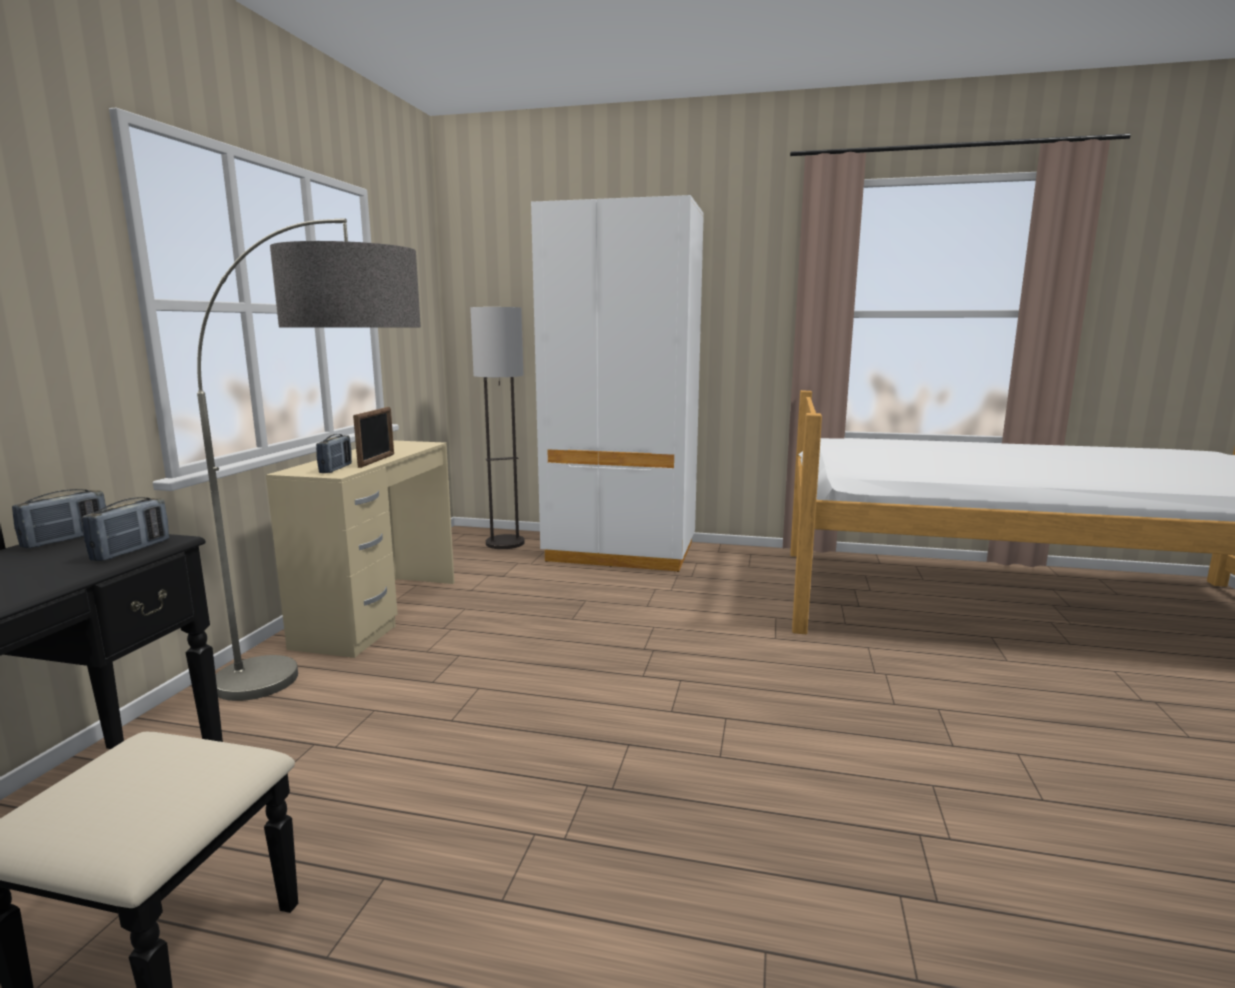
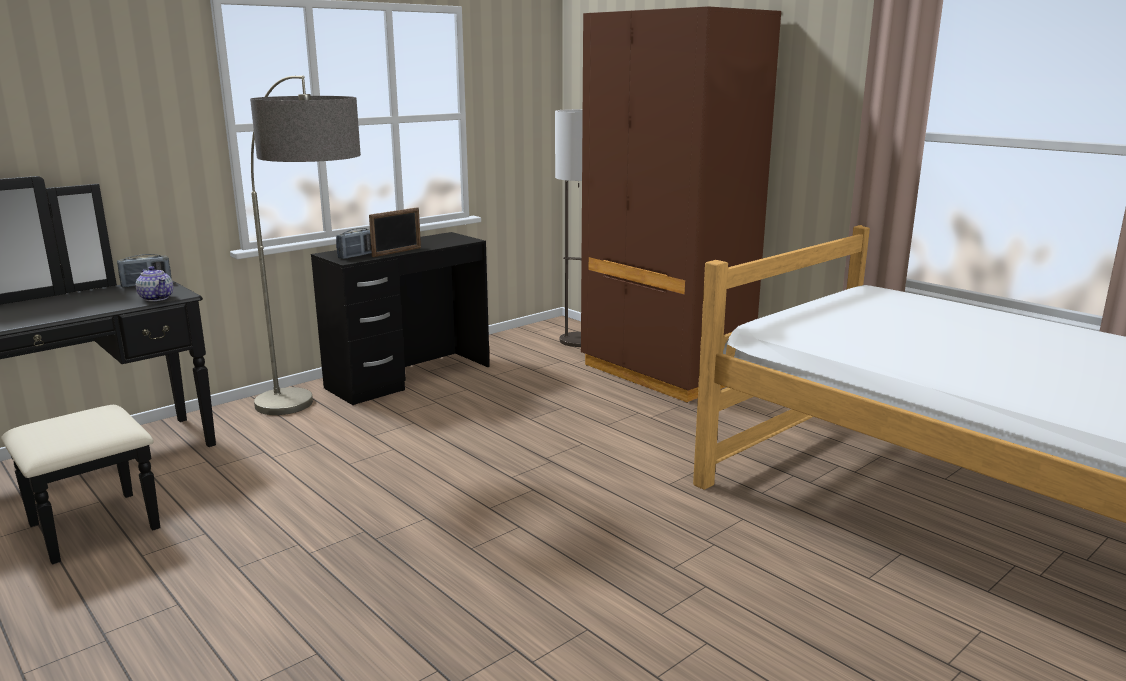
camera: 35 degrees right, 5 degrees up
(131, 550) = (156, 298): radio -> teapot
(379, 612) = (409, 376): beige desk -> black desk
(621, 552) = (665, 371): white wardrobe -> brown wardrobe

